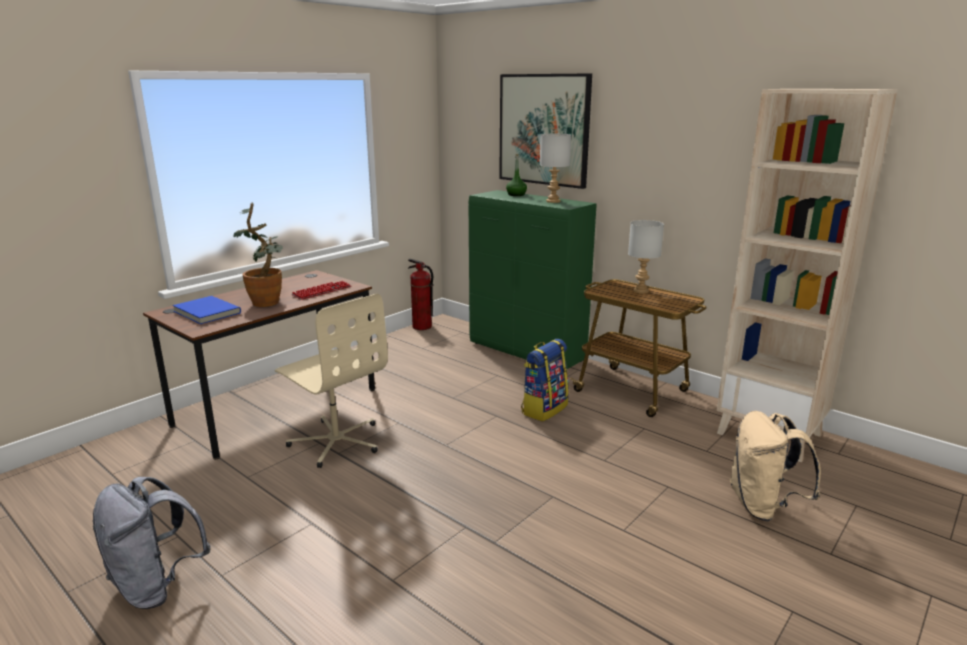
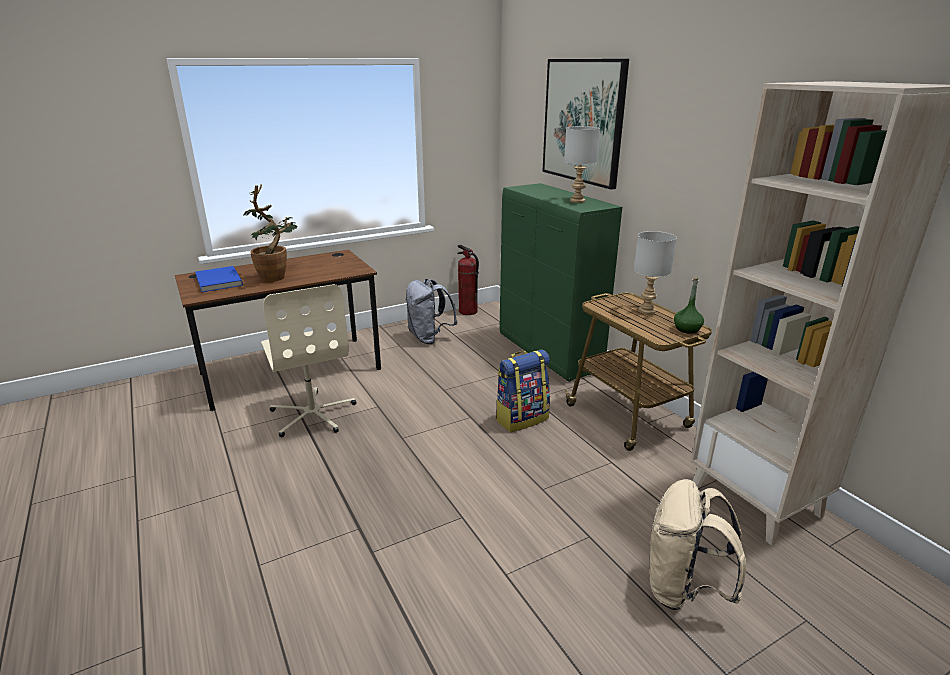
camera: 20 degrees right, 5 degrees up
(157, 586) = (89, 517): grey backpack -> grey backpack (429, 338)
(322, 291) = (329, 272): keyboard -> none
(516, 195) = (550, 190): green bottle -> green bottle (687, 329)

